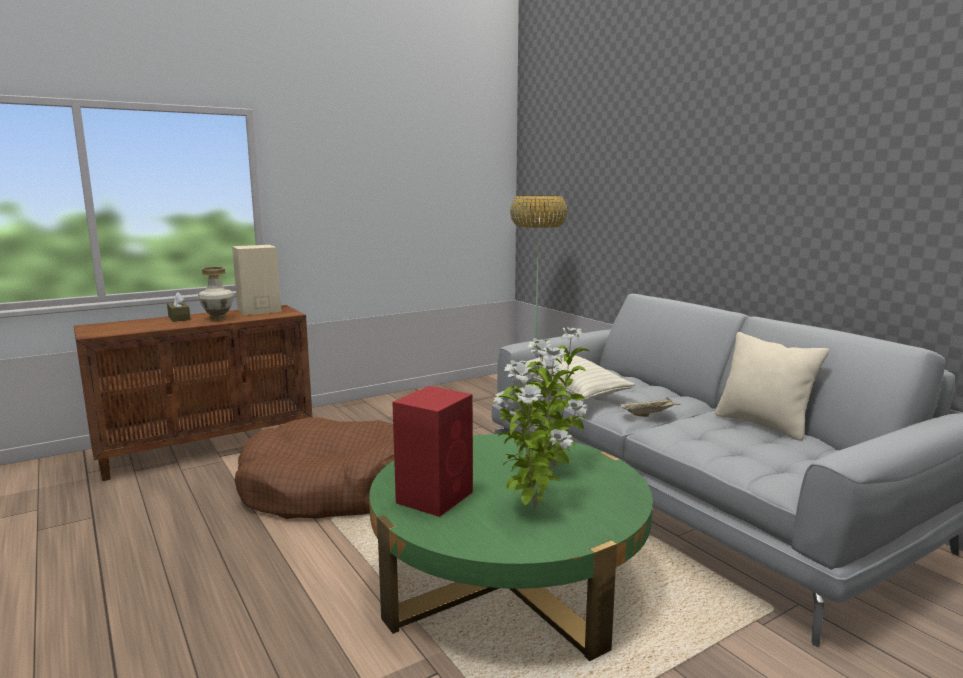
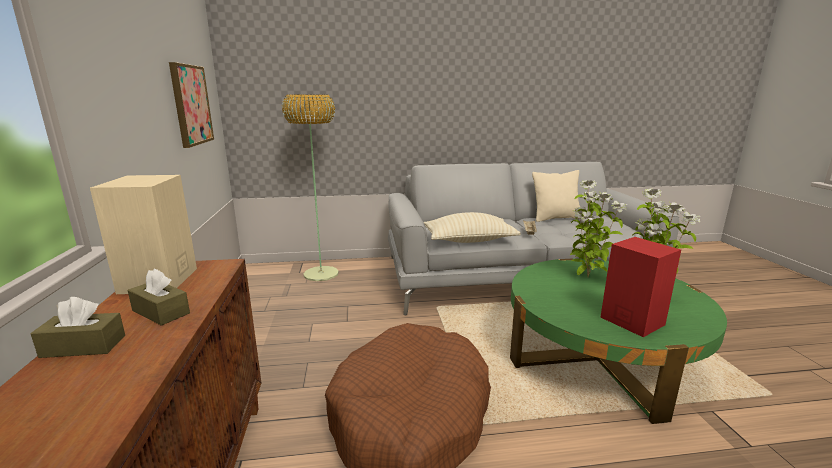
camera: 65 degrees left, 5 degrees up
(217, 318) = (161, 312): vase -> brown tissue box
(444, 203) = (191, 105): none -> picture

